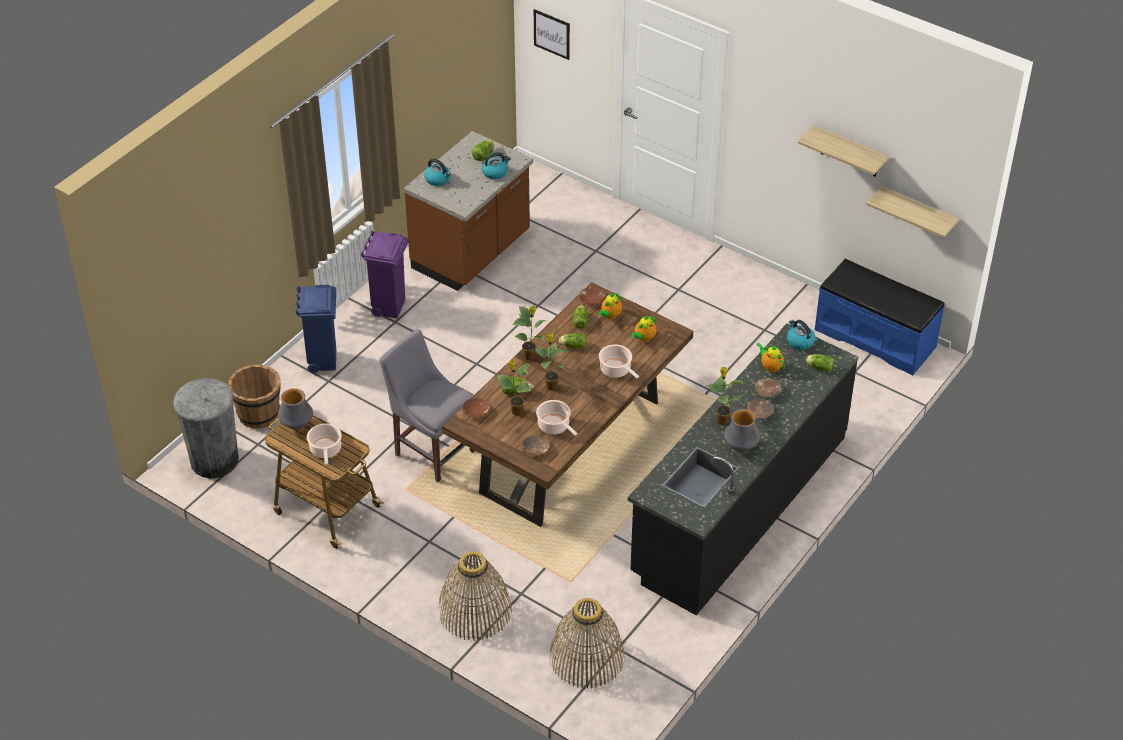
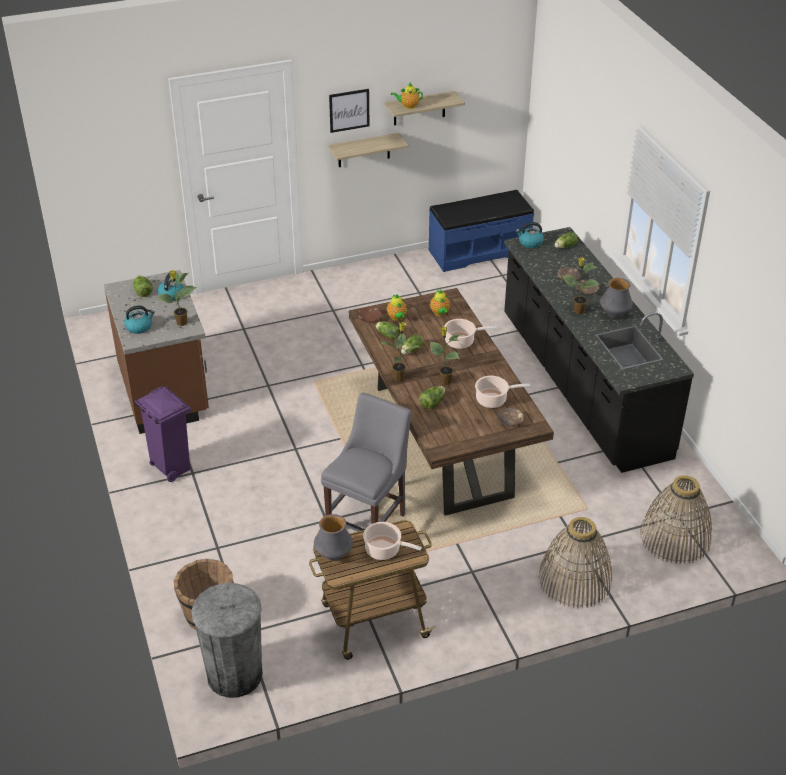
camera: 55 degrees left, 5 degrees down
(323, 361) = (188, 540): blue trash can -> none
(432, 451) = (369, 521): grey chair -> grey chair turned 135 degrees clockwise
(476, 412) = (434, 435): brown bowl -> none
(516, 411) = (456, 412): potted plant -> potted plant (181, 323)
(552, 34) = (102, 168): picture -> picture (349, 110)
(770, 366) = (543, 266): teapot -> teapot (408, 106)
(918, 213) = (484, 127): shelf -> shelf (364, 150)

